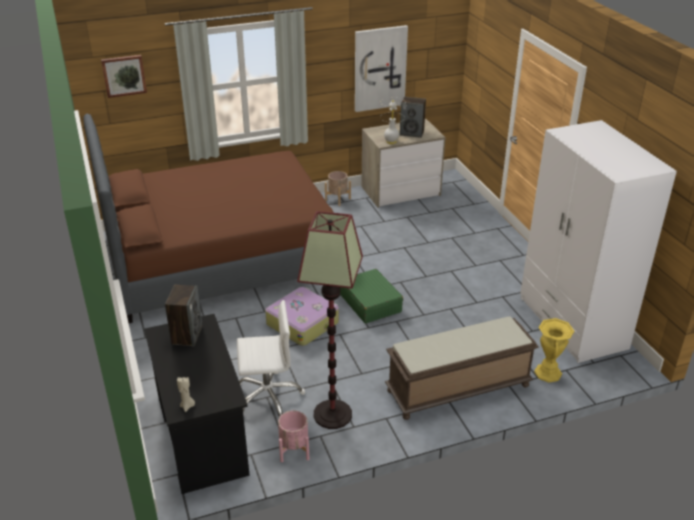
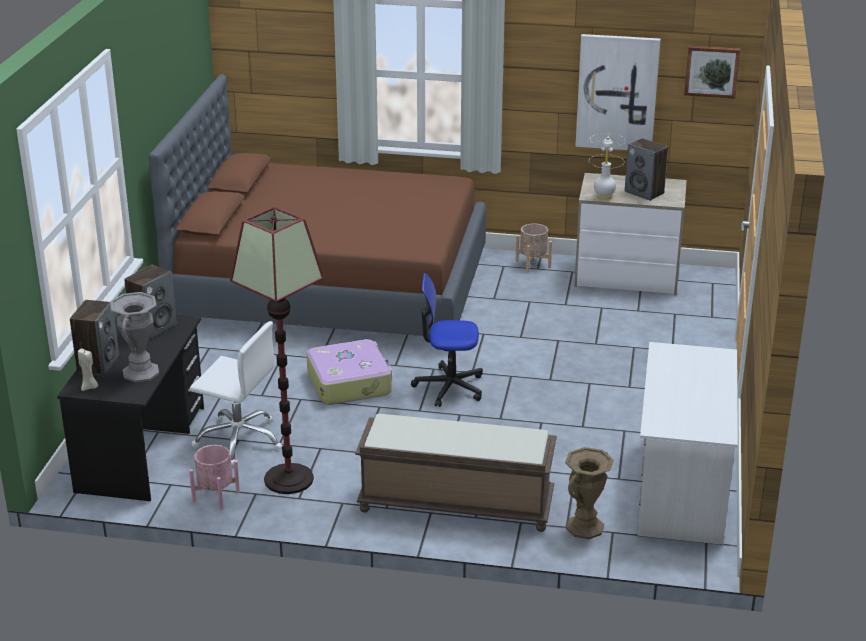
camera: 30 degrees right, 5 degrees down
(124, 75) = (273, 37): picture -> picture (712, 71)
(174, 383) = (98, 364): none -> speaker
(215, 377) = (140, 372): none -> grey vase
(370, 303) = (449, 387): green suitcase -> office chair
(548, 373) = (585, 527): yellow vase -> brown vase
(572, 323) = (682, 488): white wardrobe -> white desk

